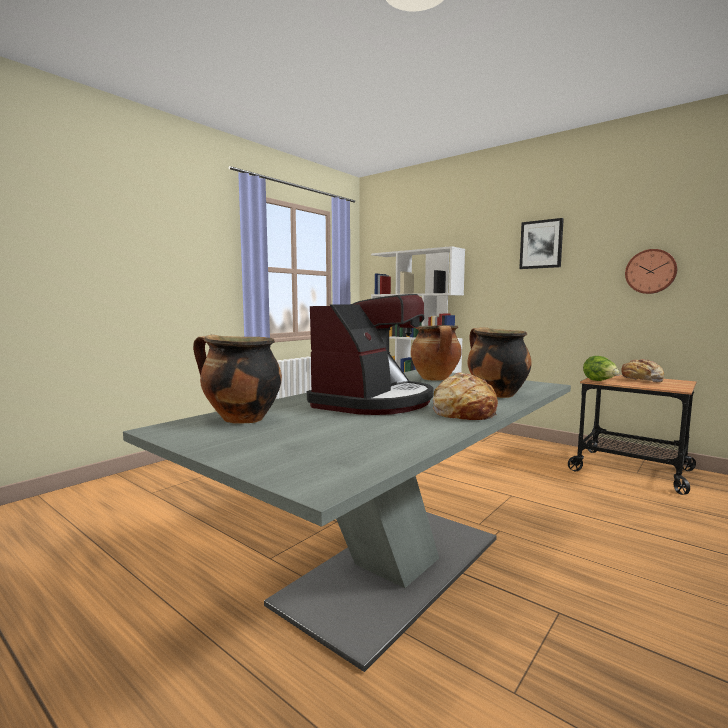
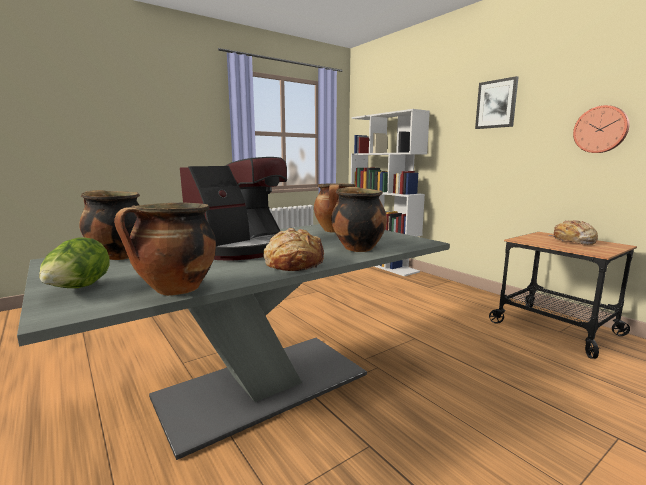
camera: 15 degrees right, 5 degrees up
(400, 448) = (175, 290): none -> cooking pot
(600, 381) = (525, 240): lettuce -> lettuce (78, 289)

